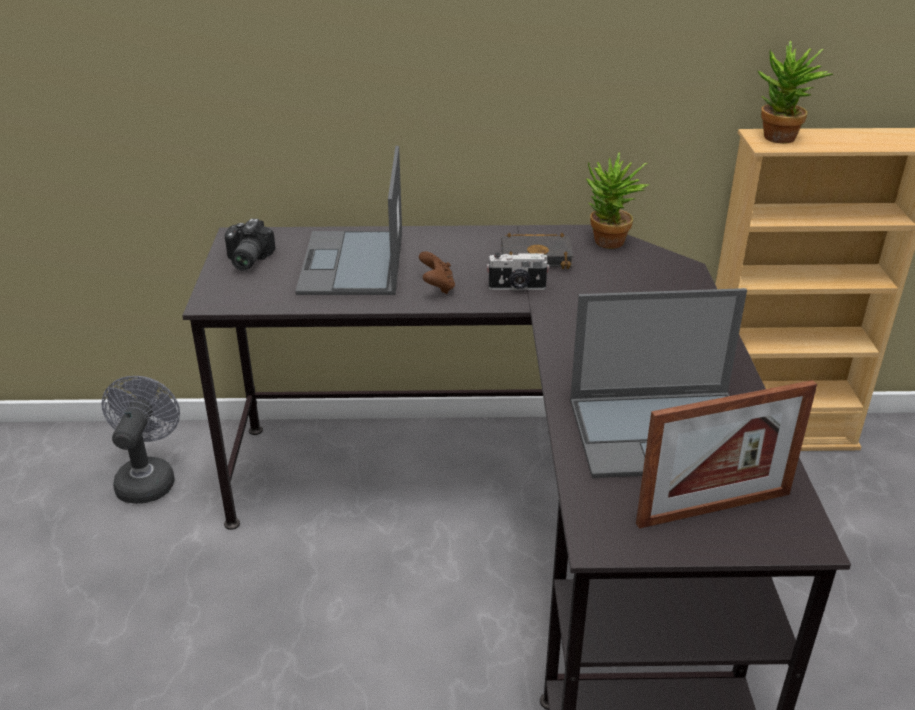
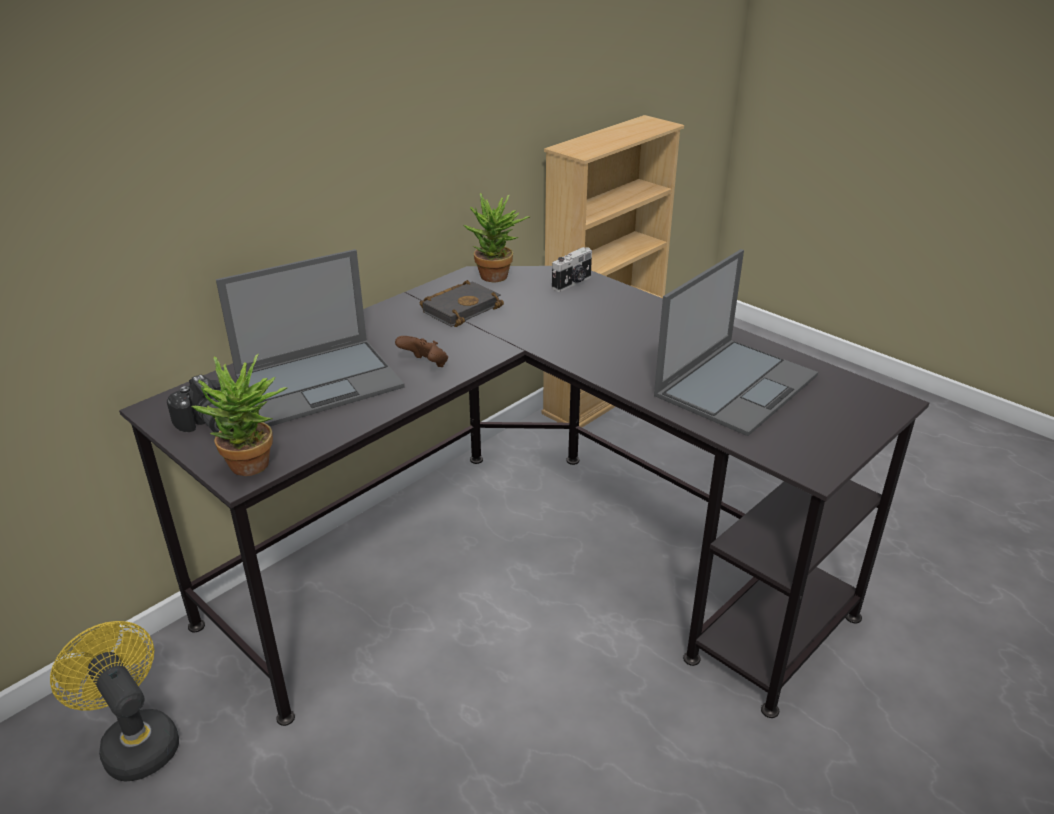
camera: 45 degrees left, 0 degrees up
(148, 478) = (135, 741): grey fan -> yellow fan
(352, 264) = (321, 381): laptop -> laptop turned 75 degrees counterclockwise
(517, 288) = (486, 337): camera -> camera (573, 283)
(714, 508) = (831, 413): picture frame -> none
(780, 140) = (586, 147): potted plant -> potted plant (253, 468)

